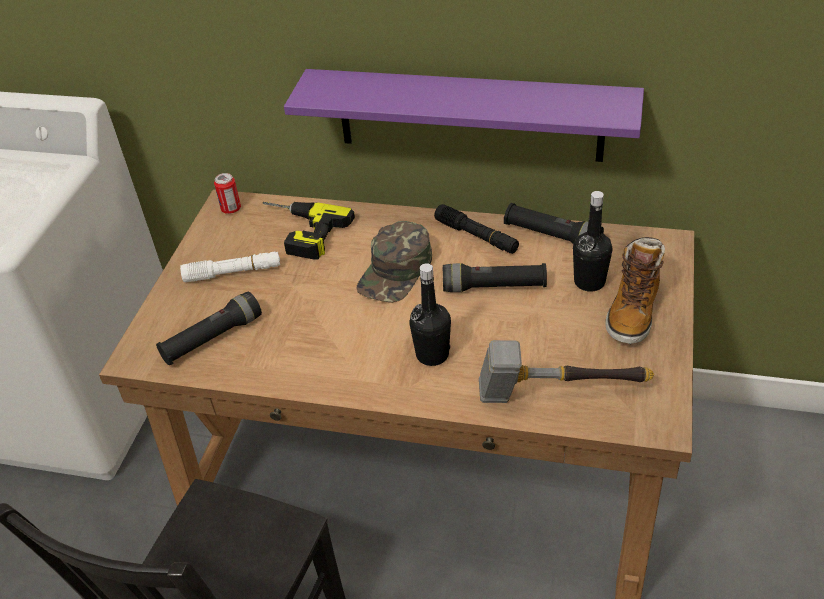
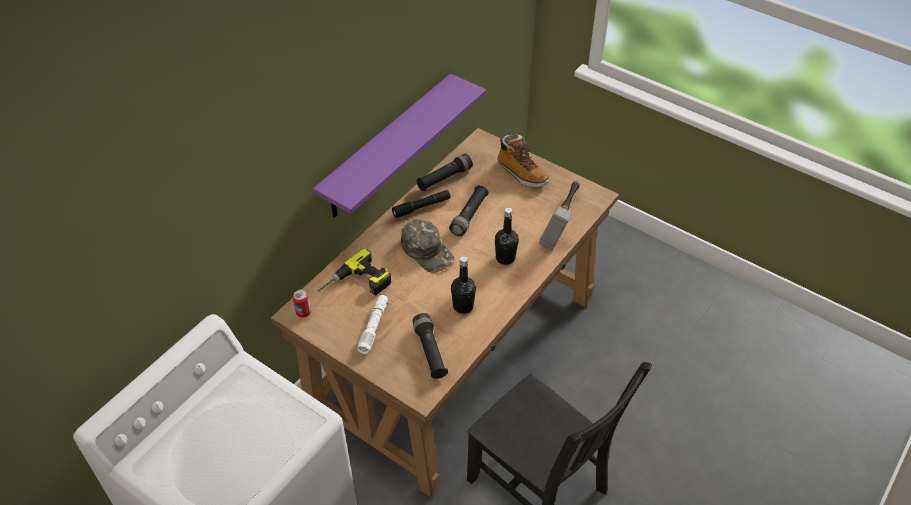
camera: 70 degrees left, 5 degrees up
(589, 282) = (490, 179): black bottle -> black bottle (463, 306)

